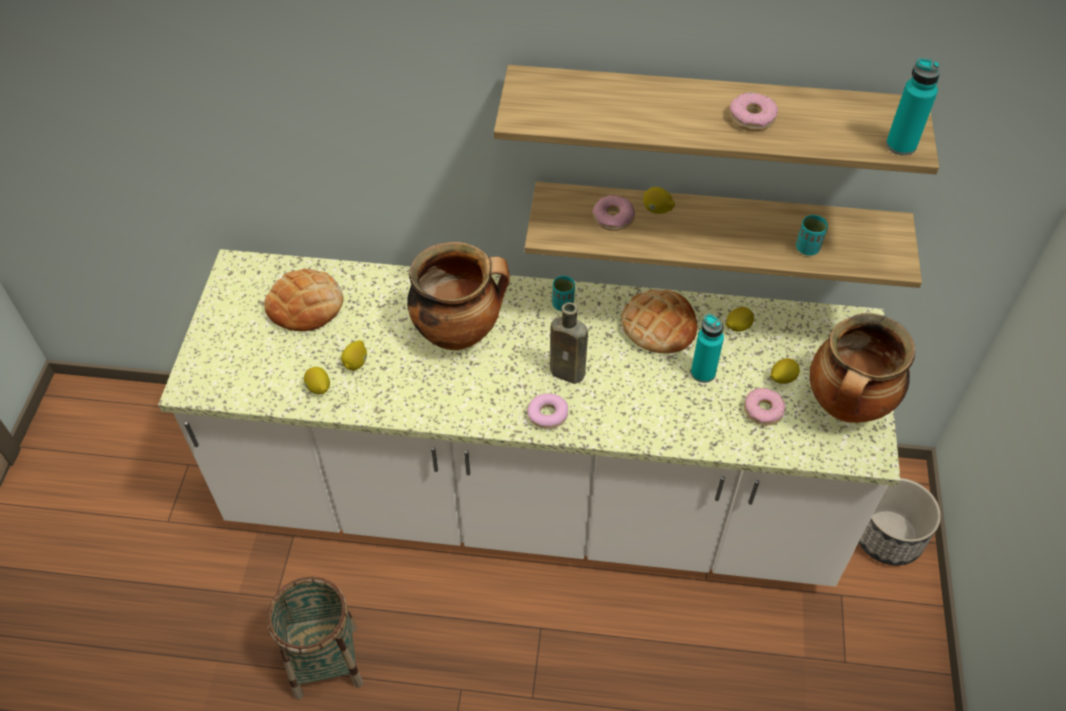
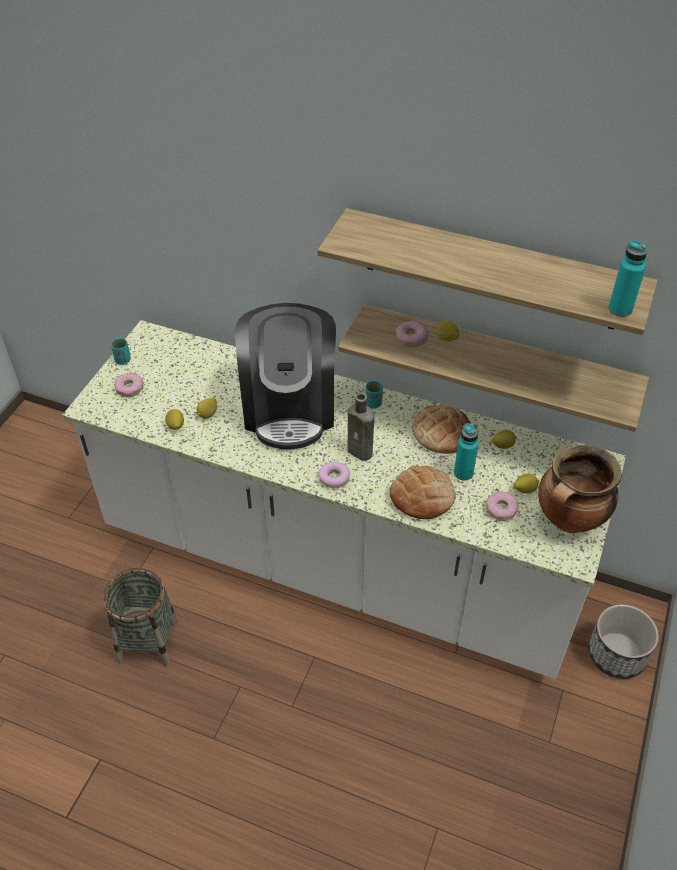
camera: 15 degrees right, 5 degrees down
(305, 305) = (186, 368): bread -> bread (422, 496)
(459, 332) = (289, 408): cooking pot -> coffee machine
(752, 117) = (512, 271): donut -> donut (130, 388)
(807, 248) = (553, 386): turquoise cup -> turquoise cup (123, 360)

